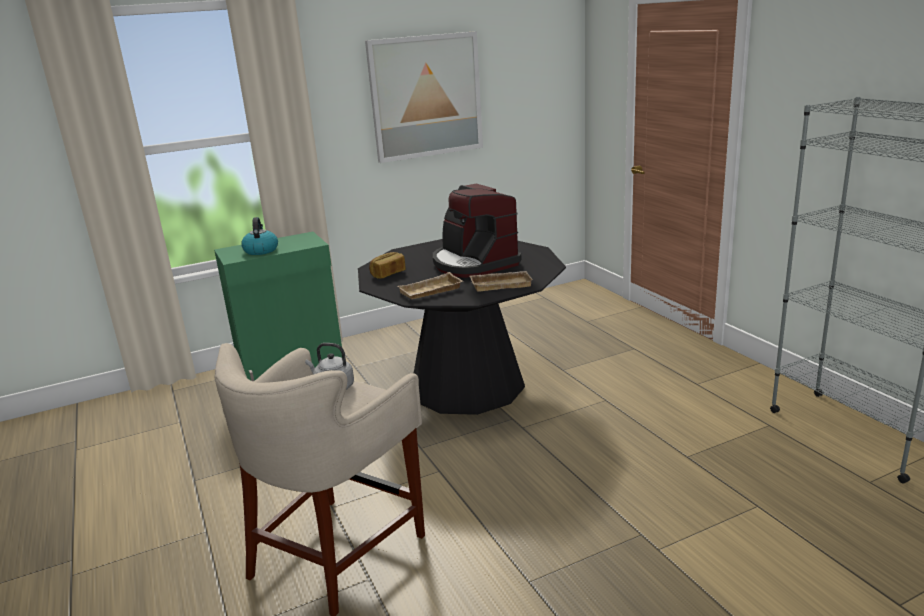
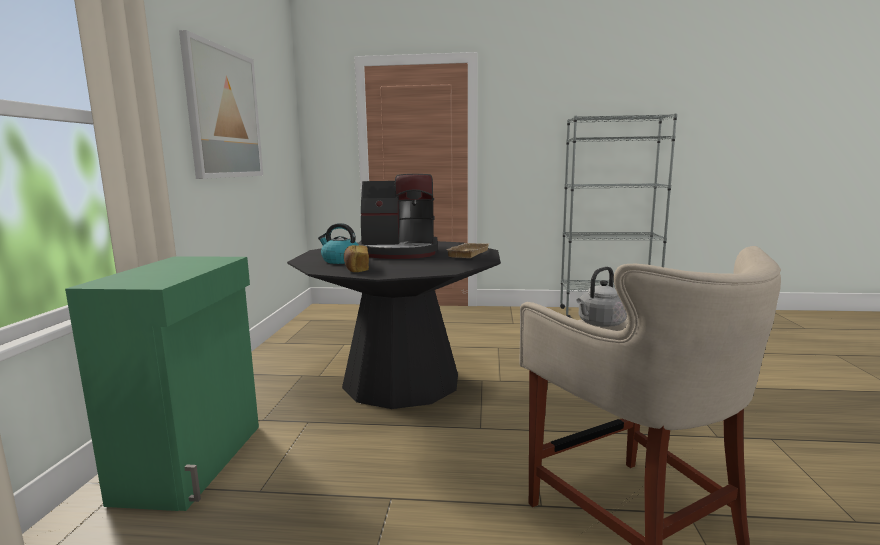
camera: 60 degrees left, 10 degrees down
(261, 250) = (168, 273): kettle -> kettle (340, 260)
(430, 291) = (439, 266): beige tray -> none

